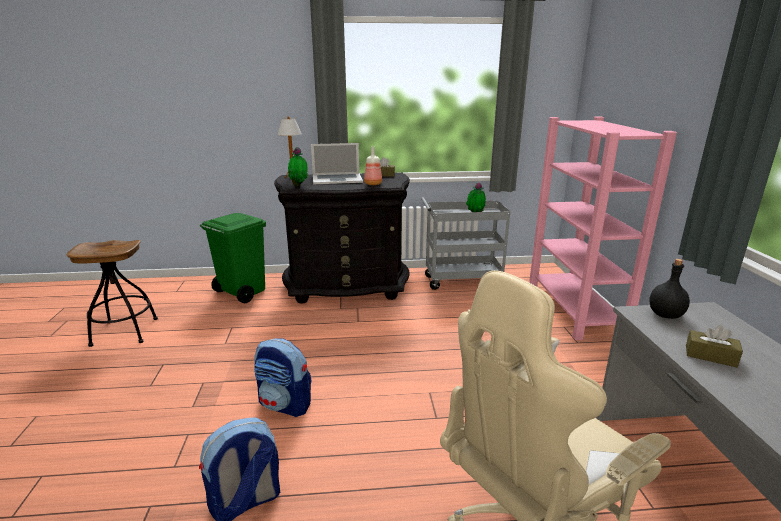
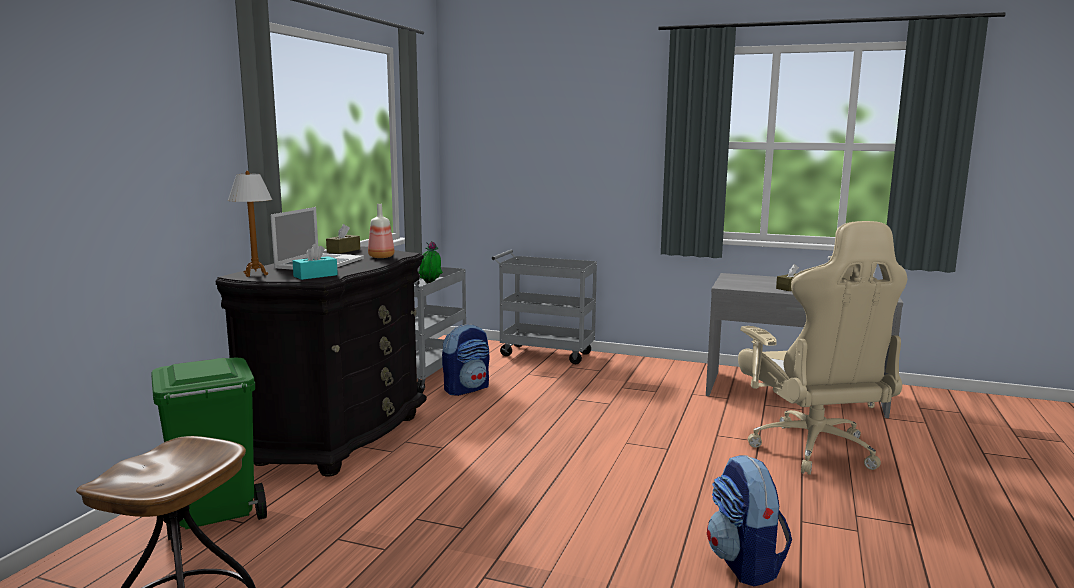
camera: 65 degrees left, 10 degrees down
(285, 404) = (589, 520): backpack -> backpack (467, 389)
(299, 185) = (315, 275): potted plant -> turquoise tissue box
(574, 308) = (544, 355): pink bookcase -> grey cart
(664, 315) = (732, 283): black bottle -> none

